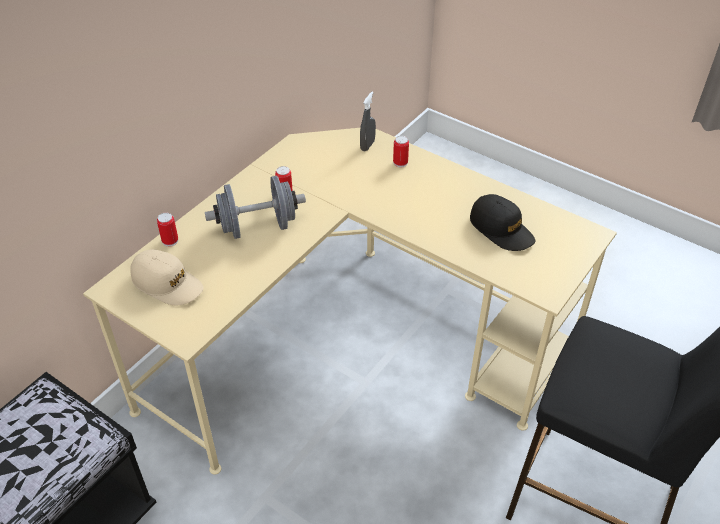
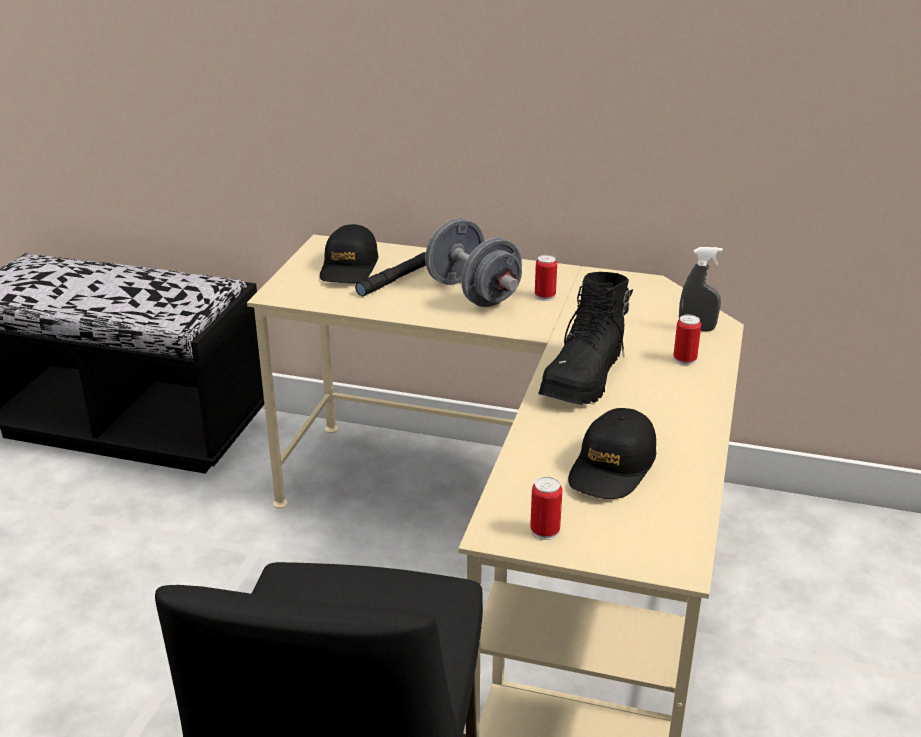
camera: 70 degrees right, 15 degrees down
(167, 284) = (349, 267): beige cap -> black cap
(170, 241) = (414, 254): can -> can (545, 531)
(208, 262) = (394, 280): none -> black flashlight
(402, 209) = (585, 378): none -> black boot

